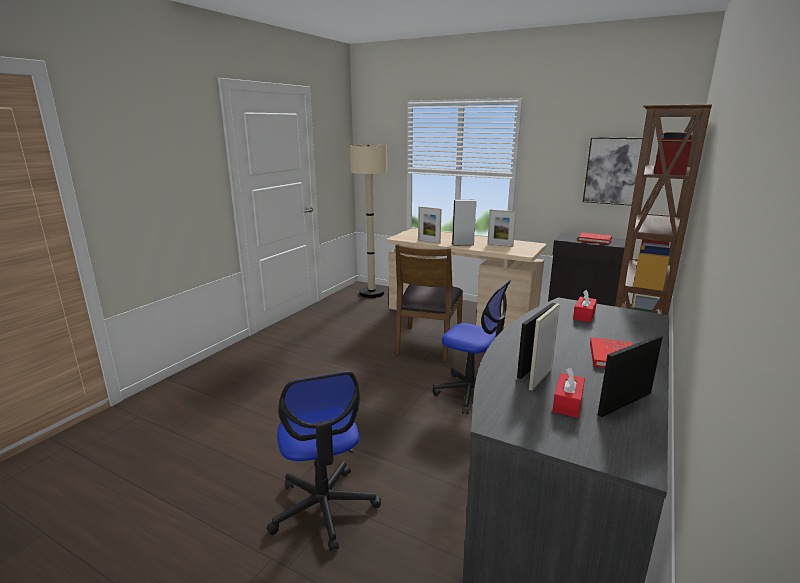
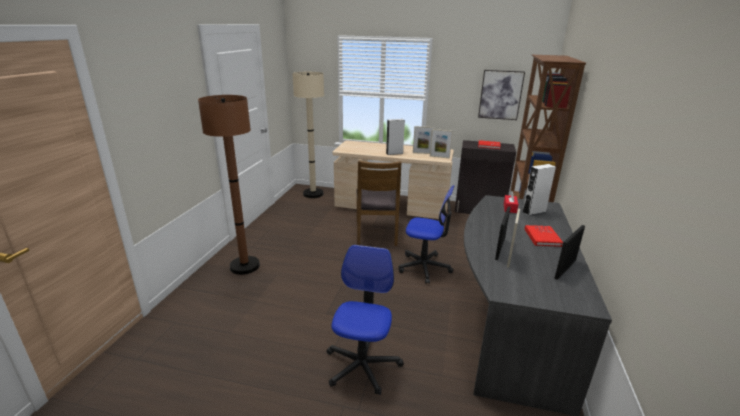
camera: 15 degrees left, 5 degrees up
(249, 365) = (245, 266): none -> brown floor lamp
(324, 508) = (362, 365): office chair -> office chair turned 135 degrees counterclockwise
(429, 242) = (367, 152): picture frame -> picture frame (439, 157)
(567, 403) = (534, 273): red tissue box -> none
(619, 323) = (534, 211): none -> white speaker

